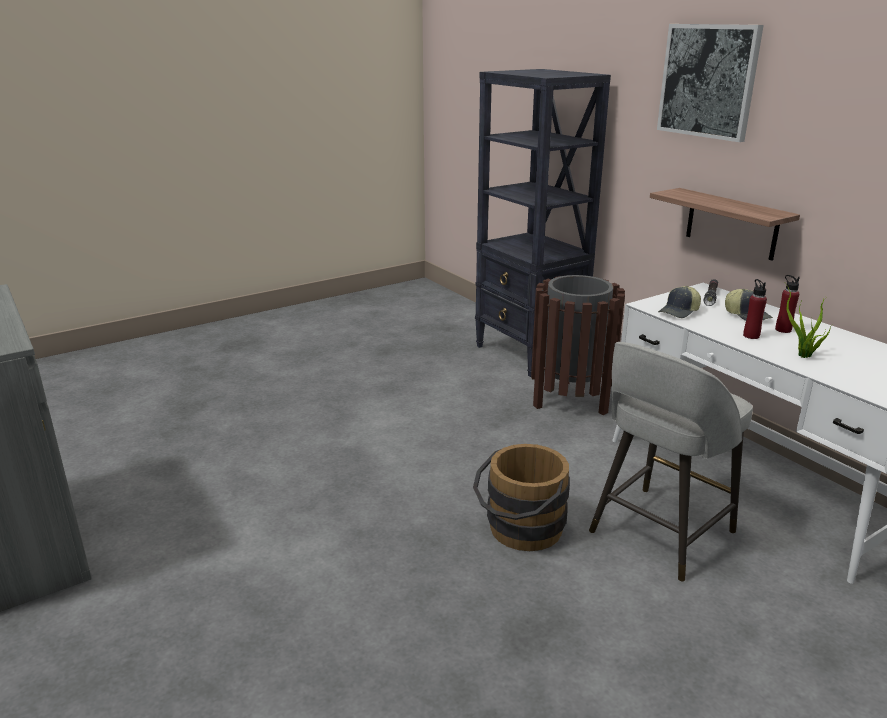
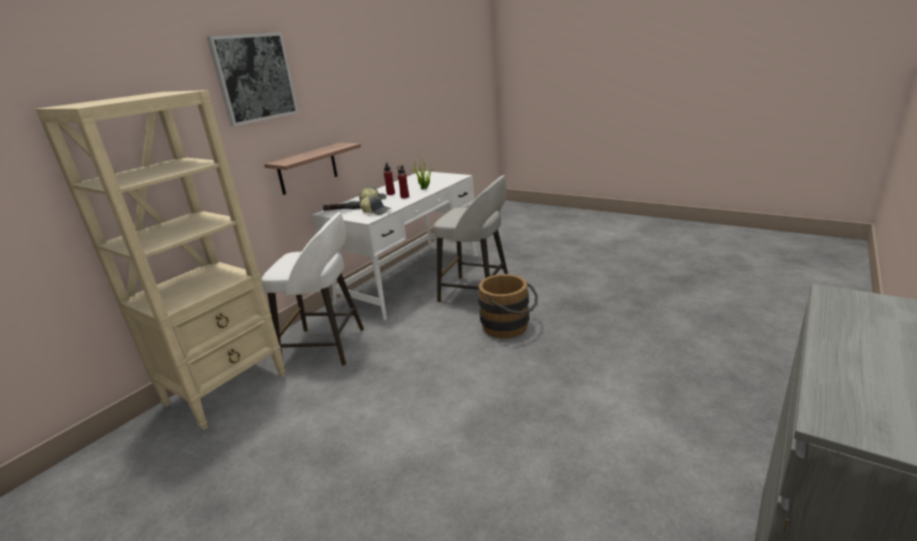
camera: 110 degrees left, 0 degrees up
(529, 354) = (227, 389): black bookcase -> beige bookcase
(570, 399) = (326, 347): brown trash can -> white stool

